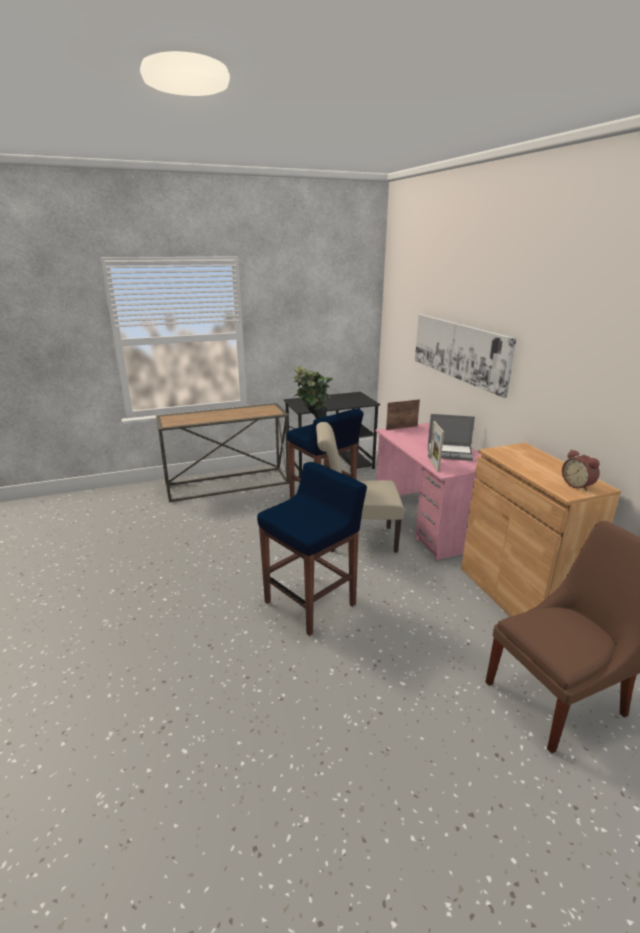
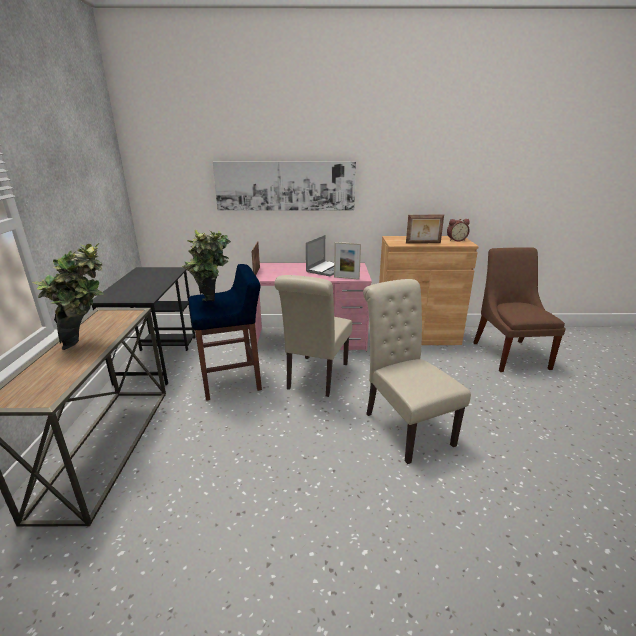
camera: 70 degrees left, 0 degrees up
(230, 415) = (89, 342): none -> potted plant
(311, 603) = (404, 425): blue stool -> beige chair
(522, 465) = (423, 243): none -> picture frame

